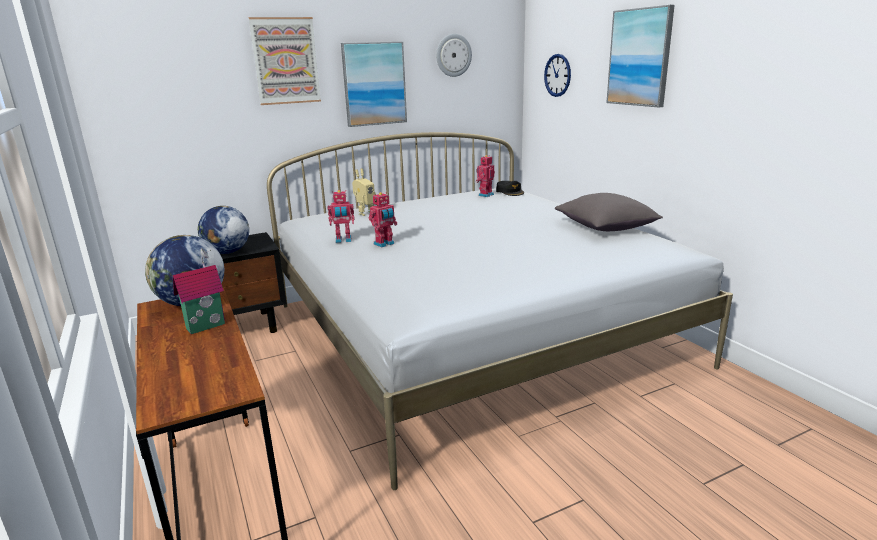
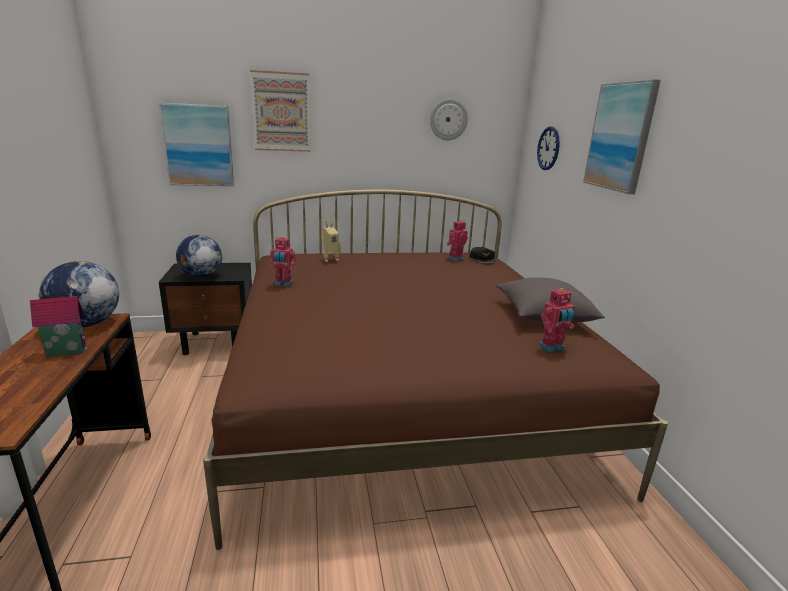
camera: 15 degrees right, 0 degrees up
(374, 84) = (364, 140): picture -> picture (198, 145)
(384, 244) = (313, 294): toy robot -> toy robot (552, 347)
(472, 333) = (402, 393): white bed -> brown bed

